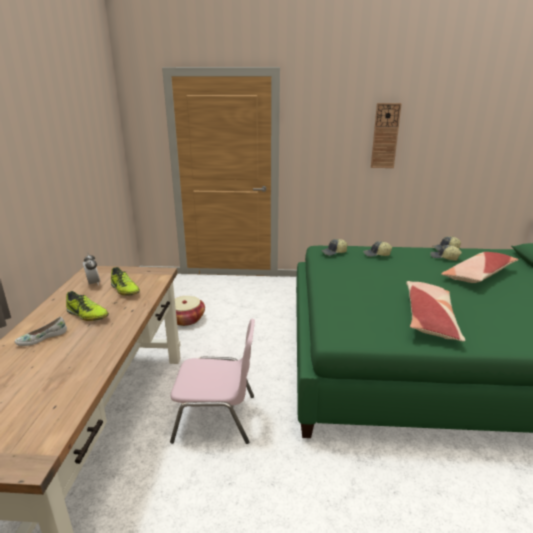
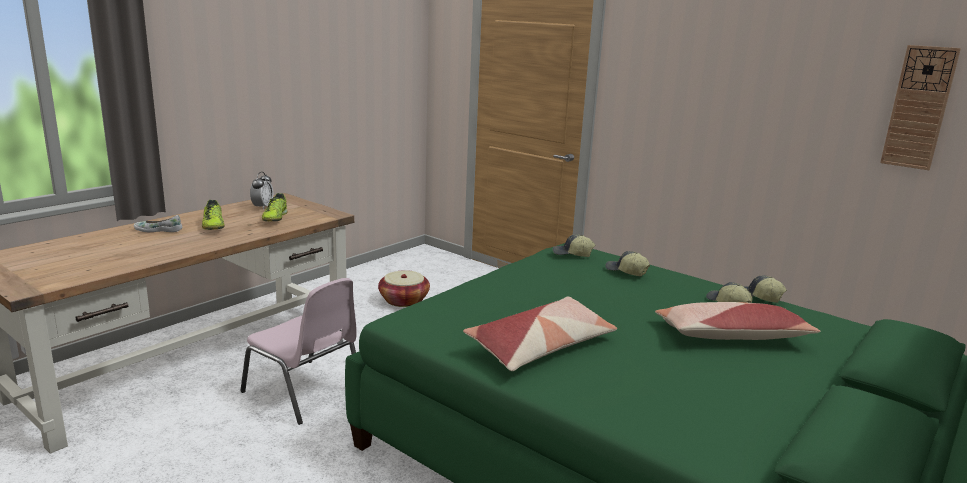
camera: 35 degrees right, 5 degrees down
(385, 136) = (750, 101): wall clock -> wall clock (919, 108)

